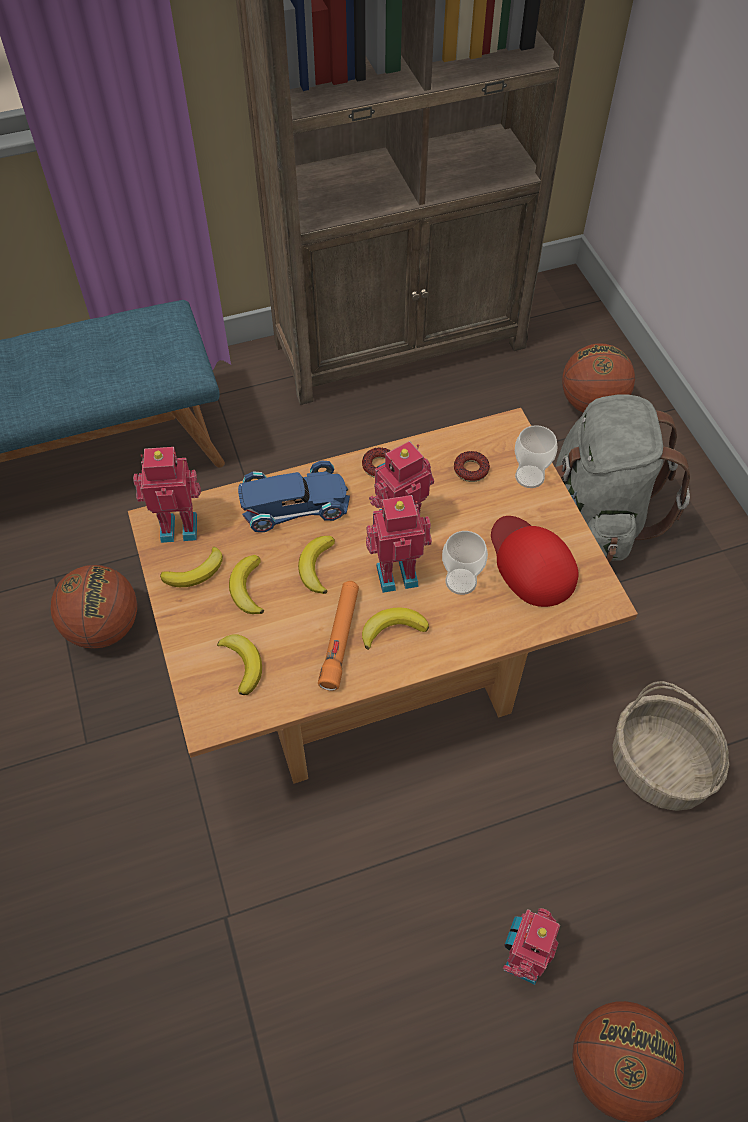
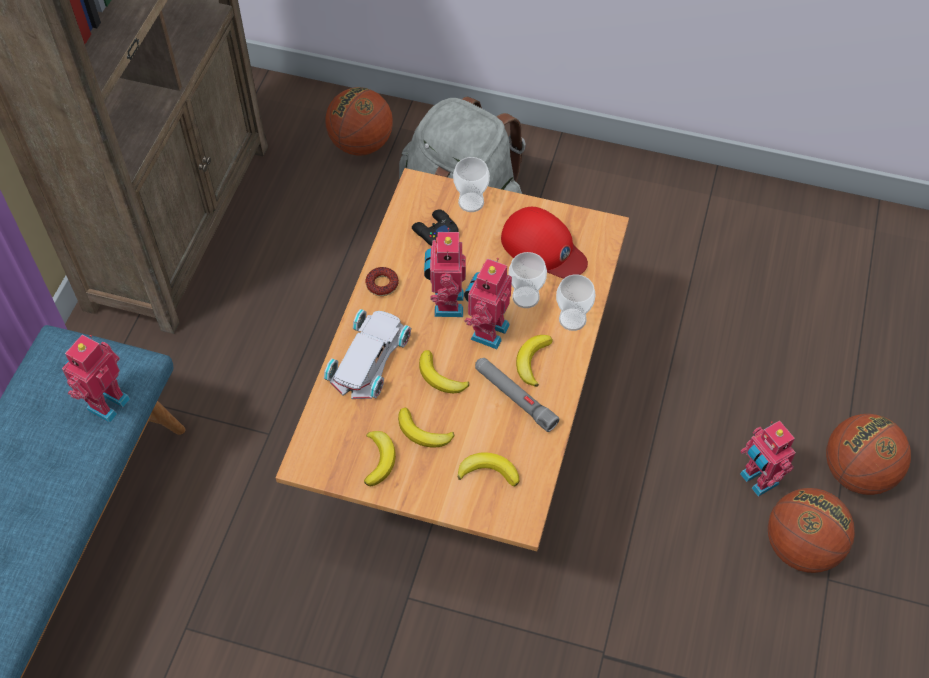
camera: 55 degrees left, 0 degrees up
(103, 627) = (274, 612): basketball -> basketball (801, 547)
(179, 525) = (323, 448): toy robot -> toy robot (106, 403)
(295, 504) = (370, 358): blue toy car -> white toy car
(340, 638) = (514, 397): orange flashlight -> grey flashlight
(469, 635) = (572, 319): none -> cup
(471, 470) = (435, 232): donut -> black game controller
(531, 562) = (543, 248): red cap -> red cap turned 150 degrees counterclockwise
(657, 766) = (681, 312): basket -> none

